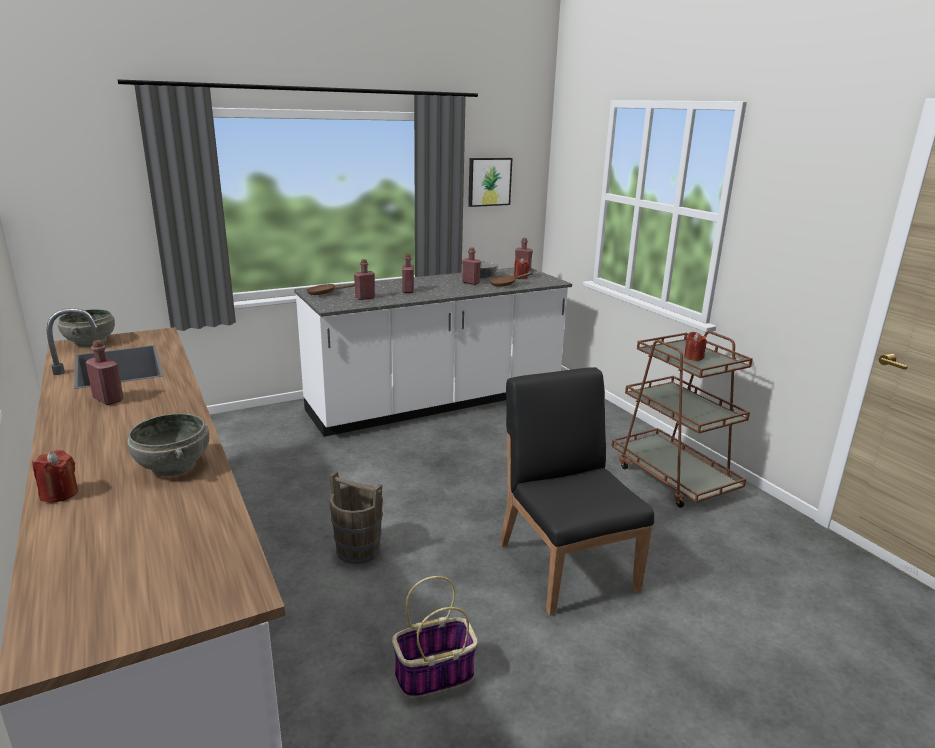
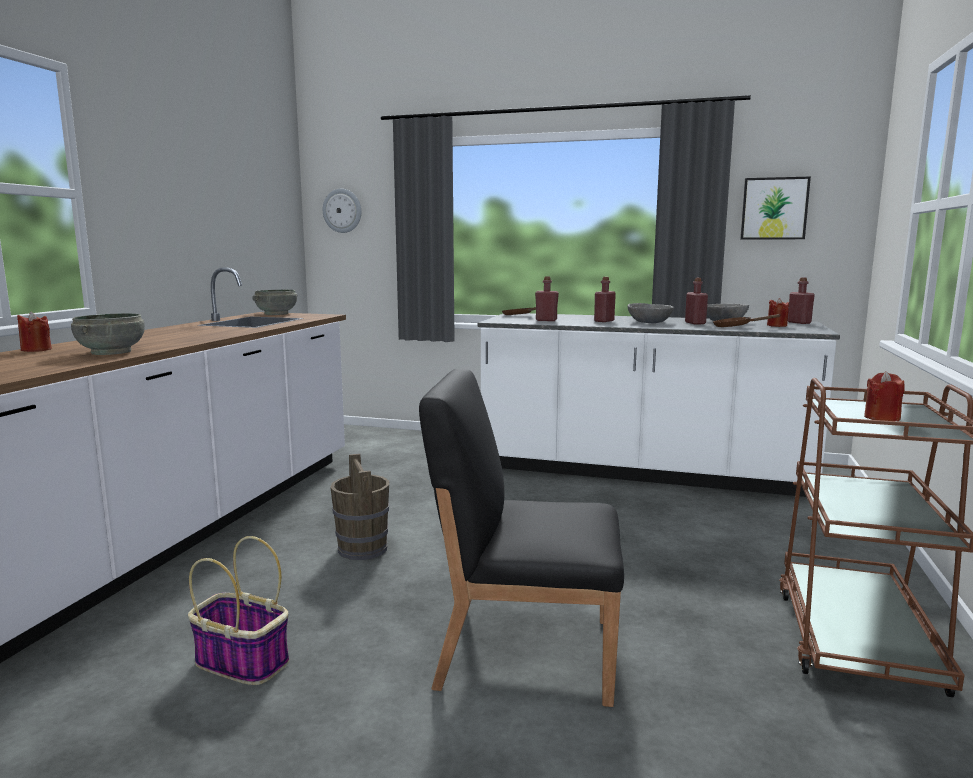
camera: 45 degrees right, 10 degrees down
(63, 189) = (342, 211): none -> wall clock
(108, 399) = (193, 330): red bottle -> none
(441, 287) = (649, 322): none -> grey bowl
(566, 565) = (524, 651): black chair -> black chair turned 105 degrees counterclockwise

